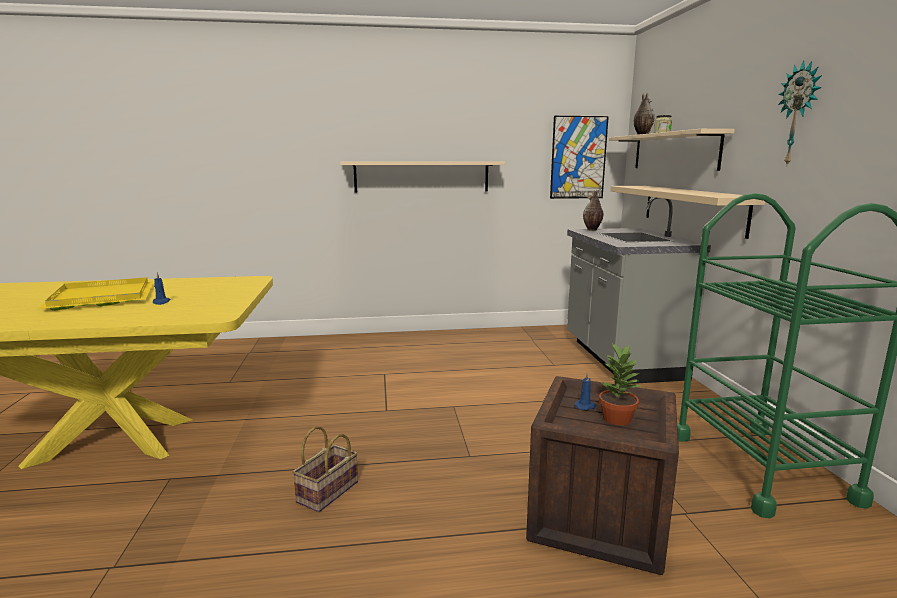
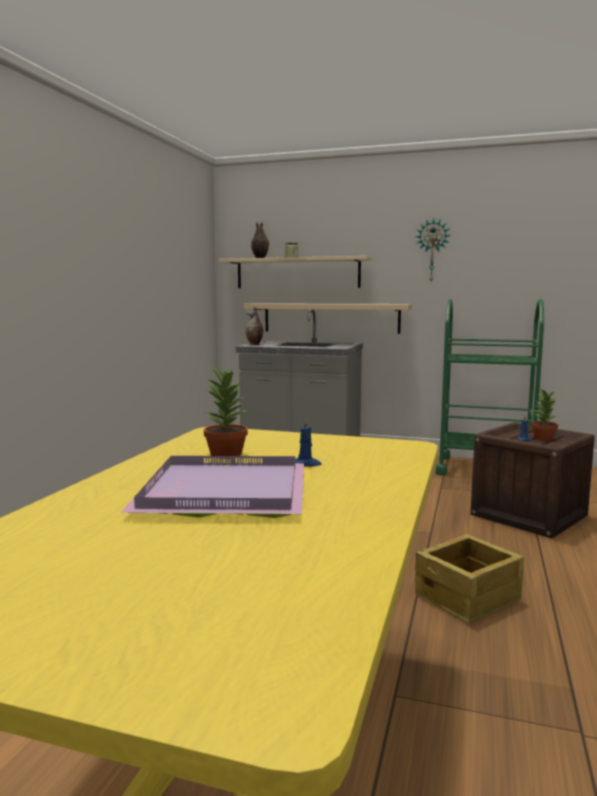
camera: 65 degrees left, 5 degrees down
(104, 297) = (221, 491): yellow tray -> purple tray
(188, 288) = (226, 454): none -> potted plant
(327, 493) = (468, 597): basket -> crate
(422, 176) = (97, 295): beige shelf -> none
(578, 157) = (195, 277): picture -> none

